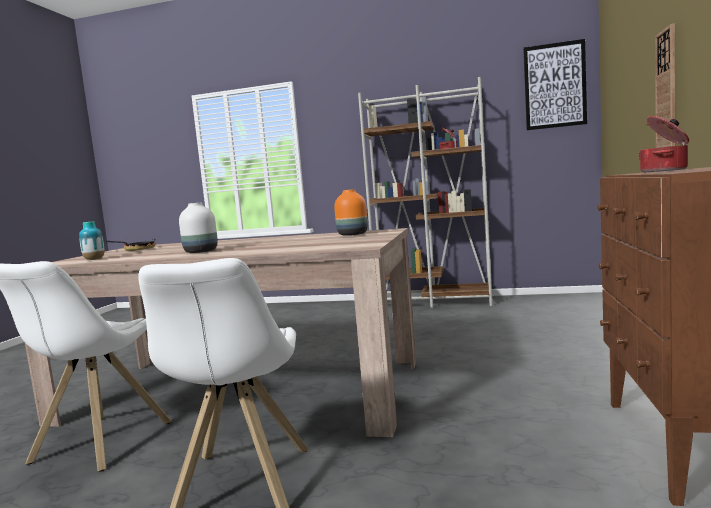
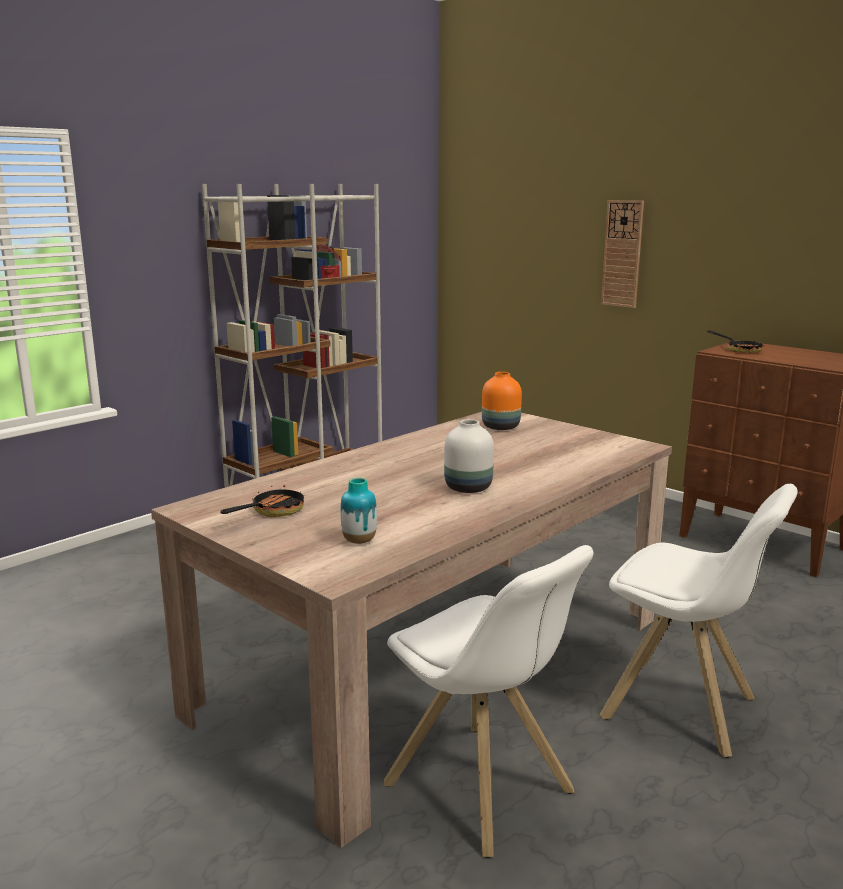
camera: 60 degrees left, 10 degrees up
(554, 86) = (405, 196): picture -> none
(665, 170) = (739, 350): cooking pot -> frying pan

